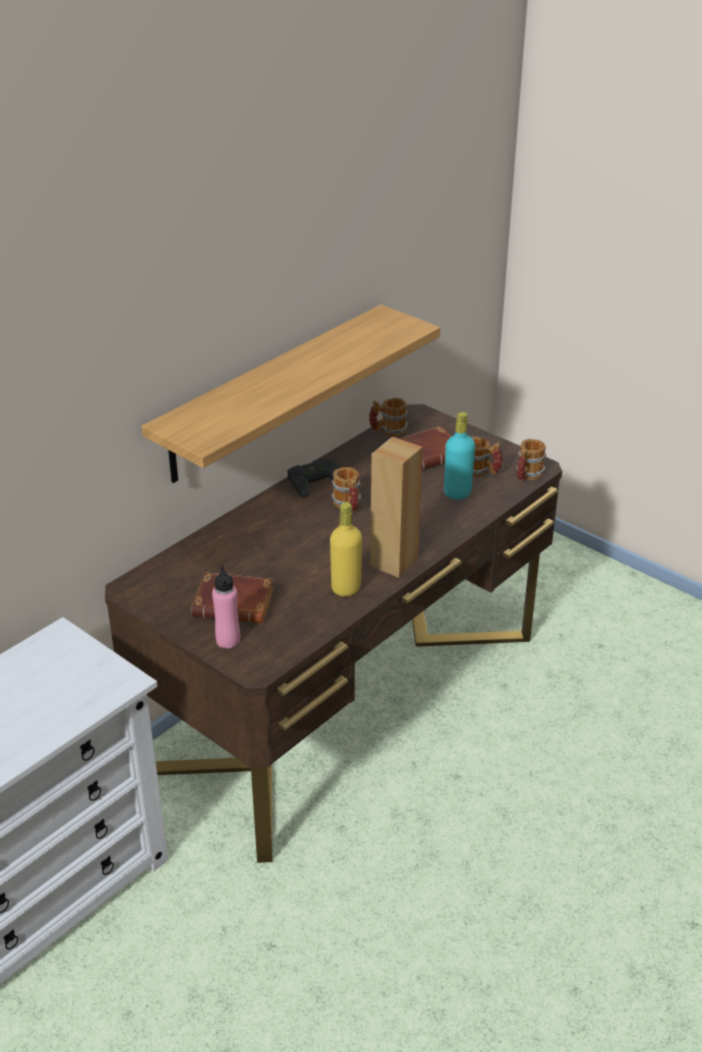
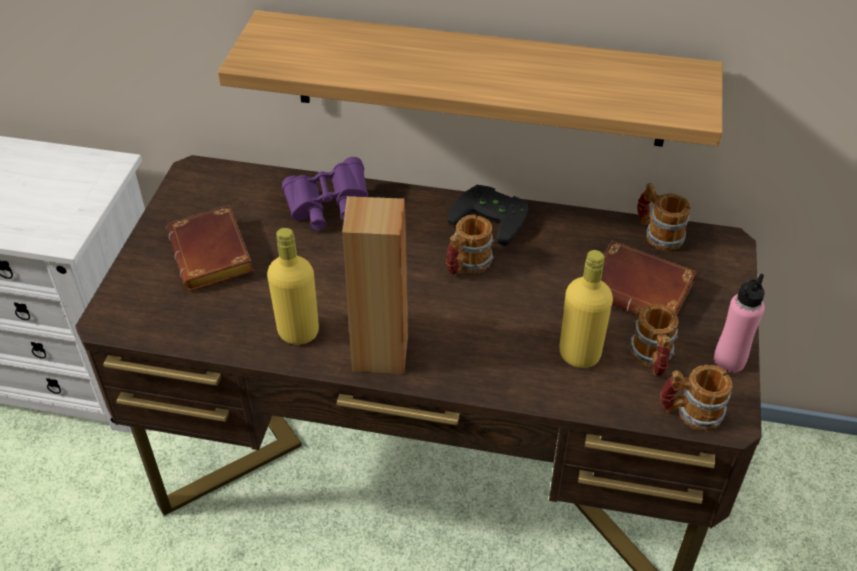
camera: 60 degrees right, 10 degrees up
(228, 640) = (147, 278): pink bottle -> pink bottle (729, 360)
(236, 540) = (327, 208): none -> purple binoculars
(457, 493) = (579, 355): turquoise bottle -> yellow bottle

